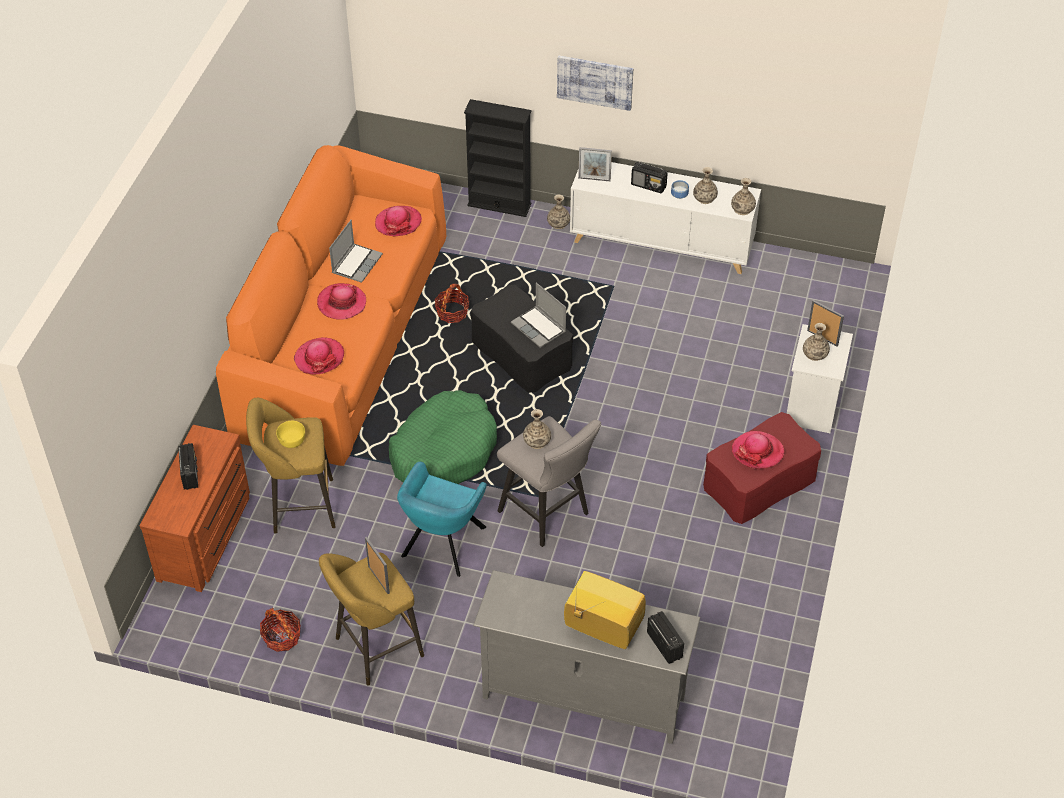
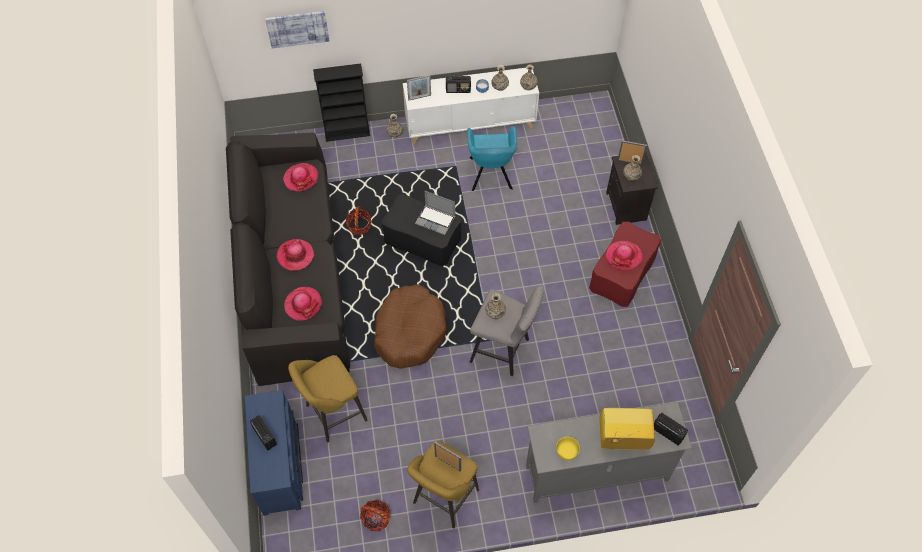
camera: 25 degrees left, 10 degrees up
(207, 536) = (281, 465): brown dresser -> blue dresser
(291, 440) = (326, 381): yellow bowl -> yellow bowl (566, 452)
(344, 336) = (294, 272): orange sofa -> black sofa
(356, 263) = (289, 220): laptop -> none
(442, 544) = (446, 402): turquoise armchair -> turquoise armchair (491, 175)
(444, 450) = (409, 331): green dog bed -> brown dog bed
(595, 82) = (405, 30): picture -> picture (297, 28)
(813, 408) = (627, 206): white nightstand -> black nightstand

